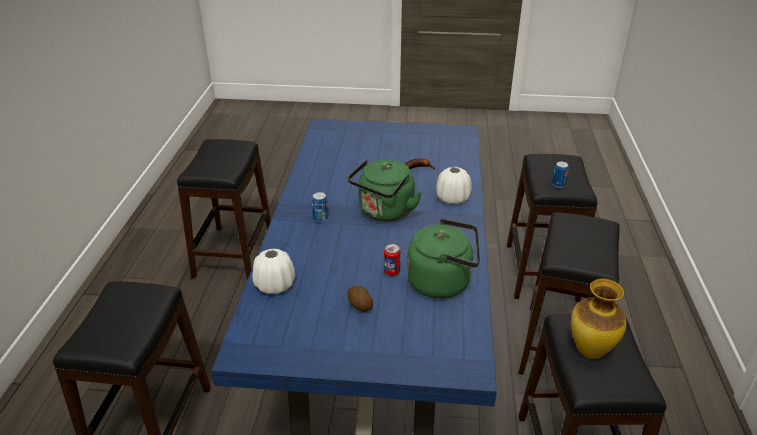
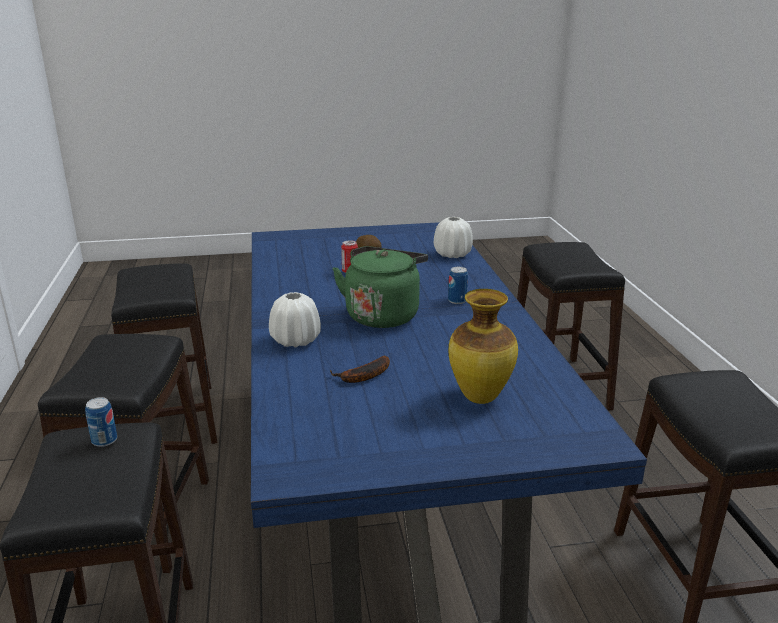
camera: 165 degrees right, 10 degrees down
(443, 282) = (297, 271): green kettle -> none
(589, 351) = (164, 283): vase -> vase (481, 397)

